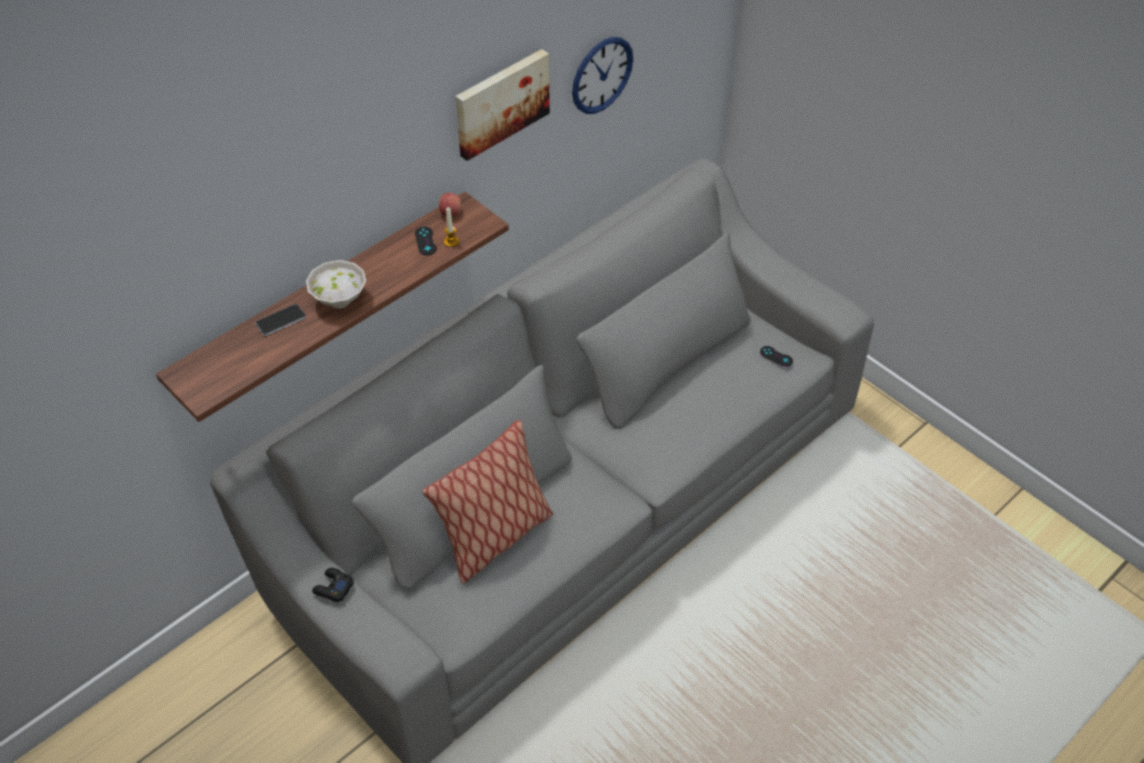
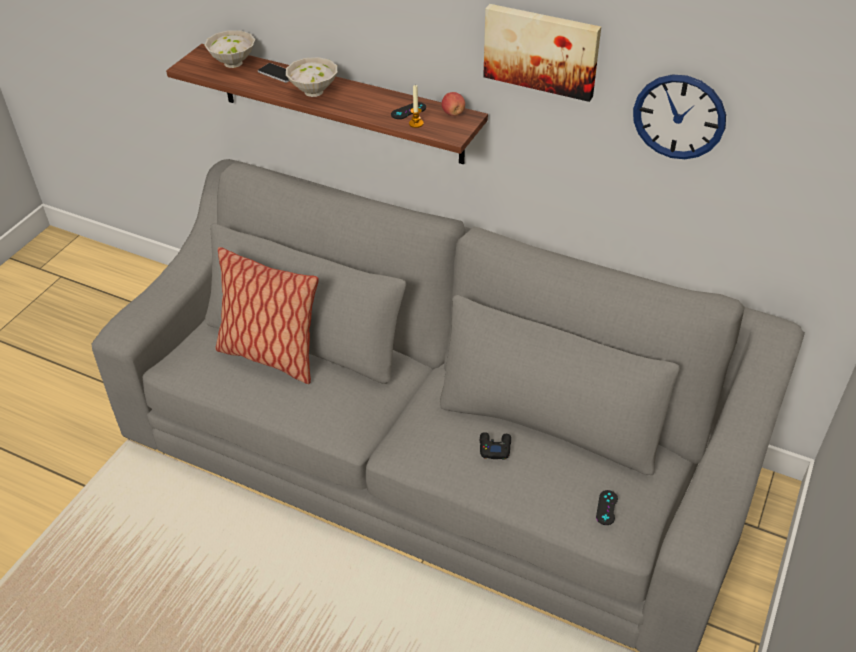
camera: 70 degrees right, 5 degrees down
(226, 352) = (233, 62): none -> white bowl
(333, 588) = (179, 274): black game controller -> black game controller (494, 447)

